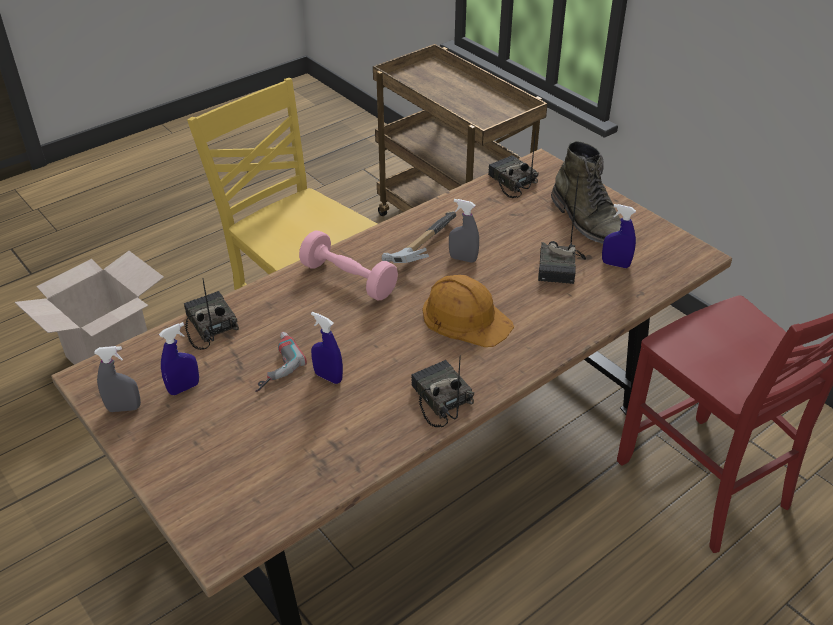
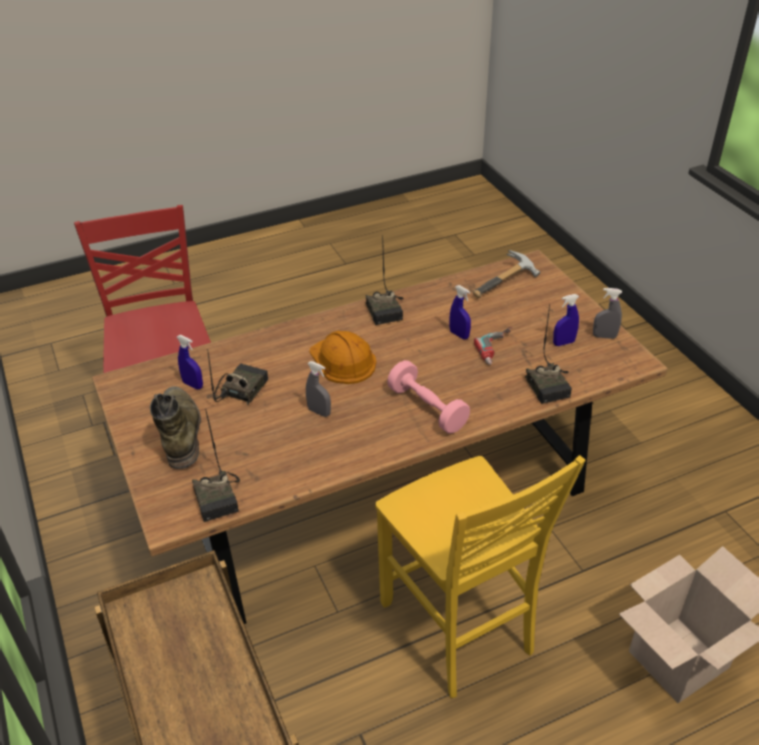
camera: 165 degrees left, 0 degrees up
(420, 246) = (351, 432): hammer -> hammer (506, 284)

